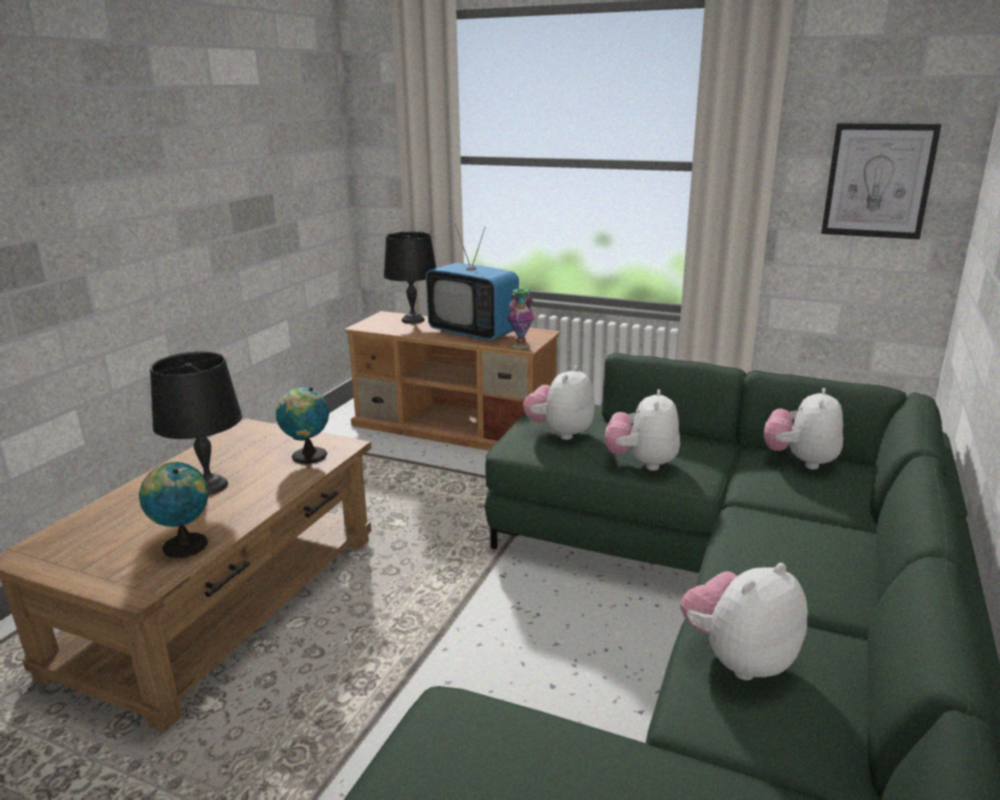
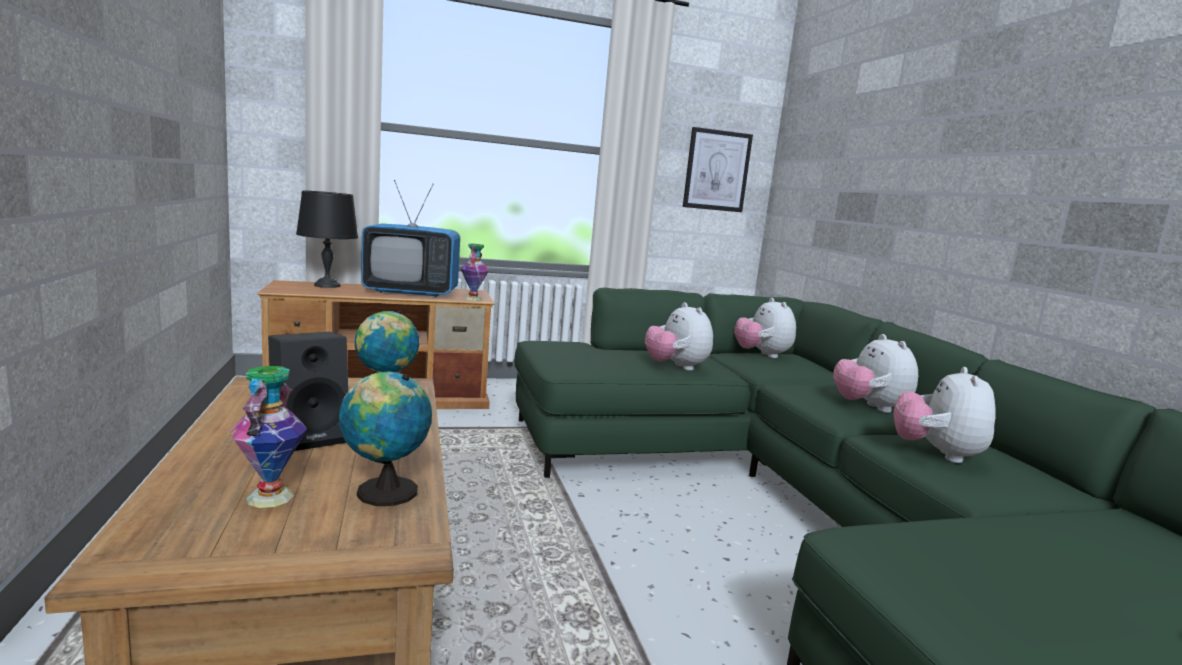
camera: 40 degrees left, 10 degrees down
(127, 531) = (271, 497): none -> vase
(210, 486) = (310, 436): black table lamp -> black speaker
(560, 433) = (585, 357): plush toy -> plush toy (869, 408)

